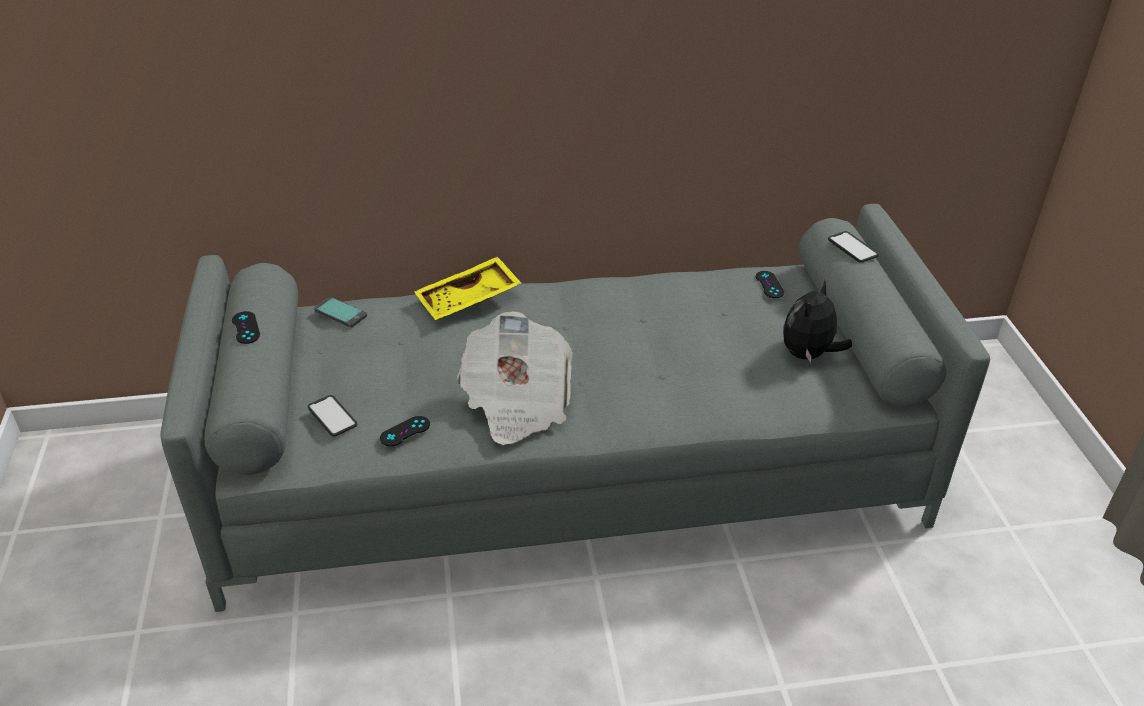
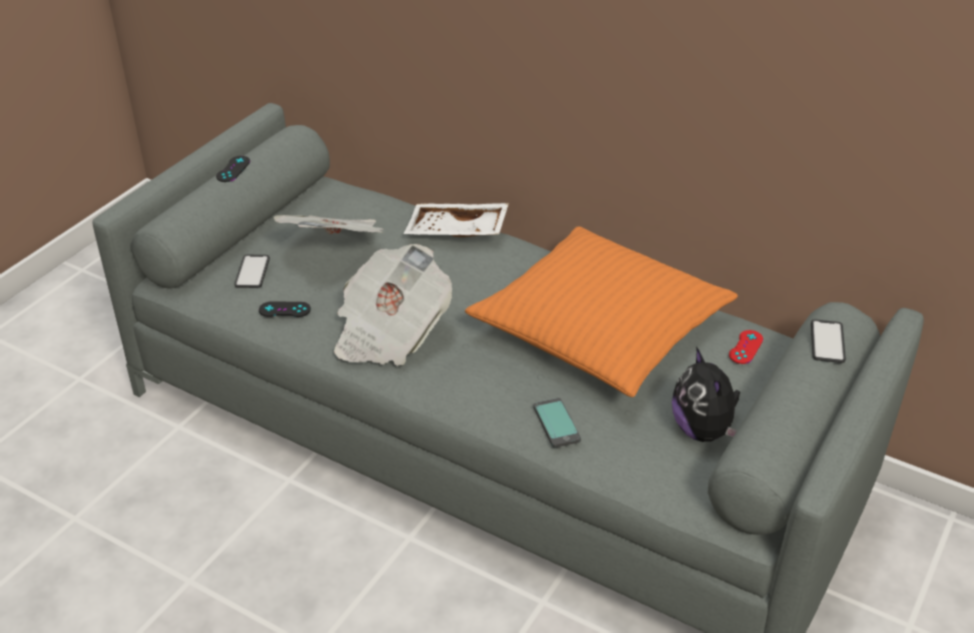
camera: 40 degrees right, 0 degrees up
(341, 313) = (350, 197): phone -> phone (557, 423)
(383, 359) = (336, 247): none -> newspaper
(469, 300) = (456, 232): yellow tray -> white tray
(662, 319) = (600, 328): none -> orange pillow
(769, 285) = (746, 347): black game controller -> red game controller
(809, 355) = (703, 430): plush toy -> plush toy turned 90 degrees counterclockwise

